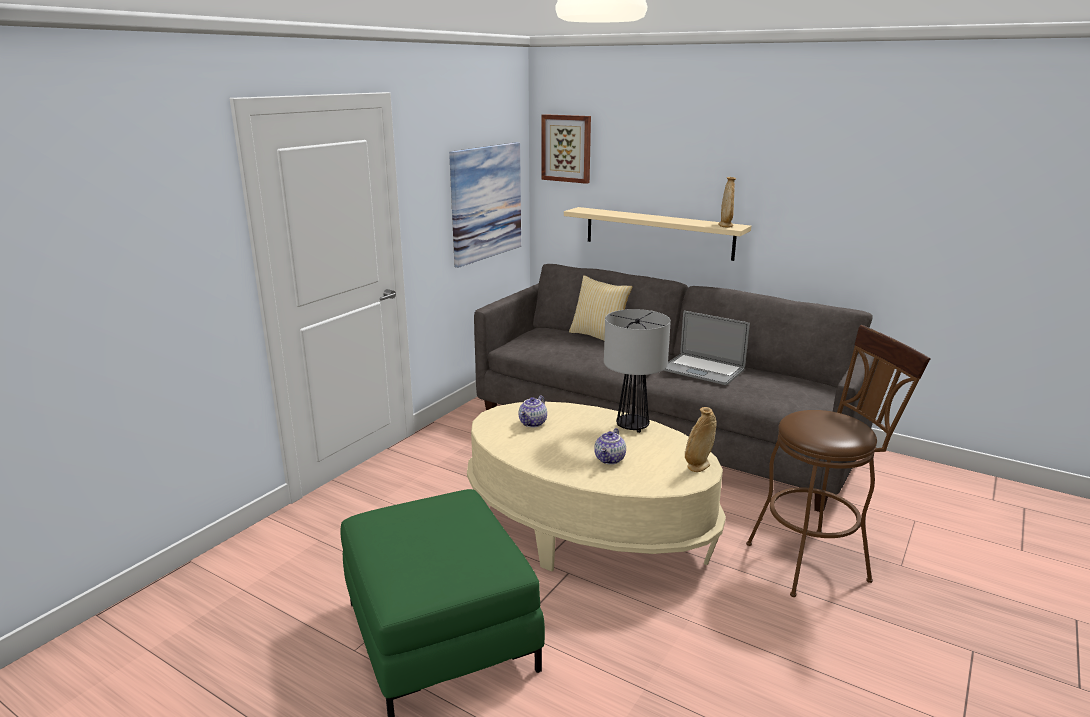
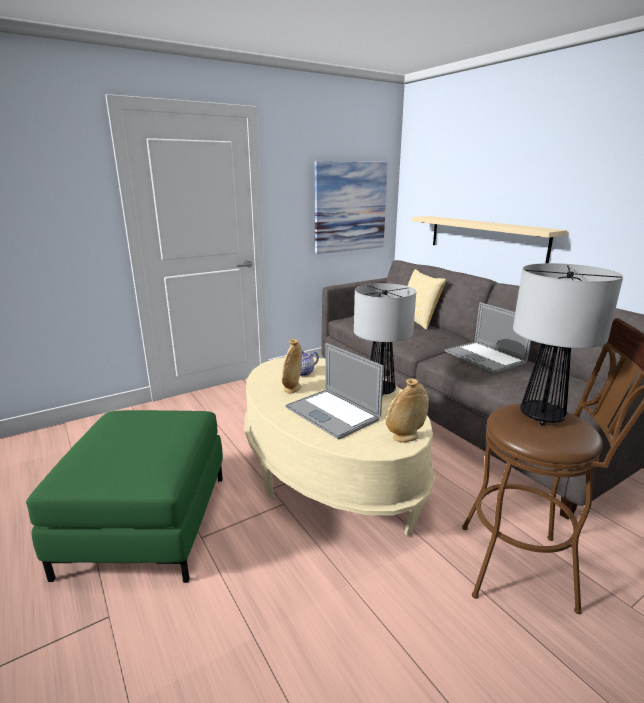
camera: 25 degrees right, 0 degrees up
(566, 148) = (424, 166): picture -> none
(610, 459) = (332, 413): teapot -> laptop
(725, 225) = (539, 228): beige vase -> beige vase (292, 389)
(823, 420) = (542, 416): none -> table lamp

